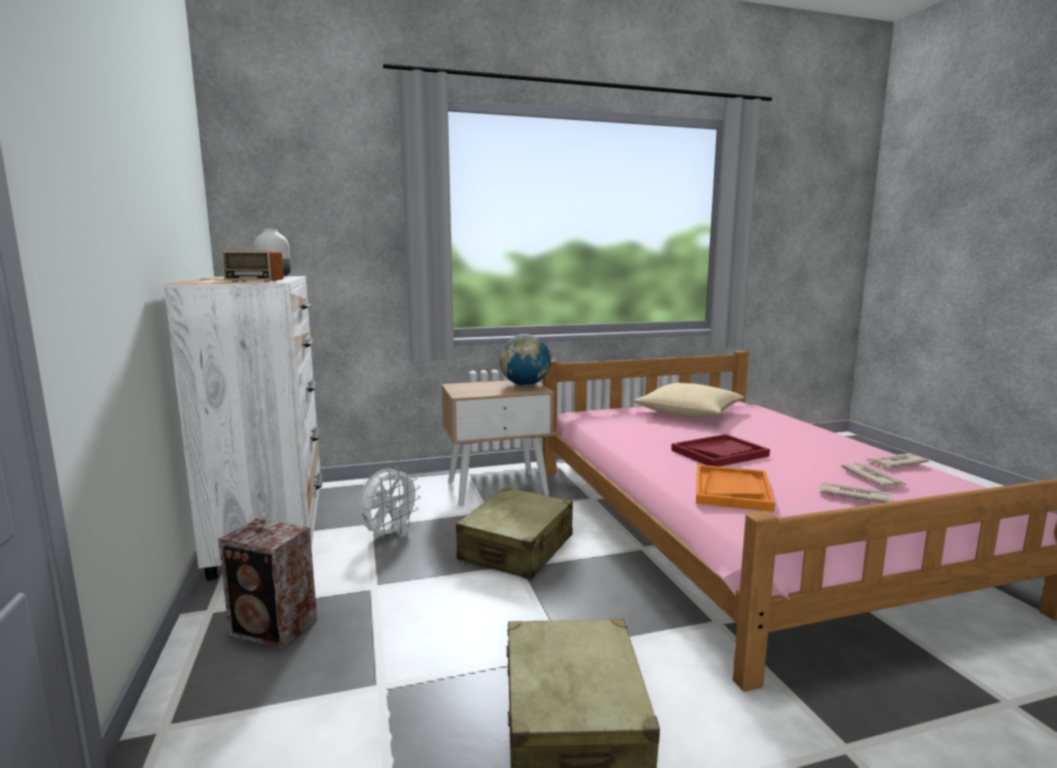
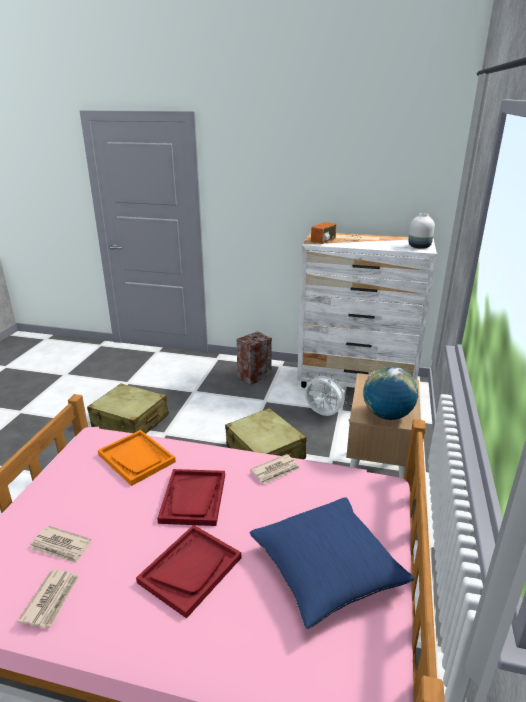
camera: 120 degrees right, 15 degrees up
(389, 533) = (322, 414): white fan -> white fan turned 150 degrees clockwise
(689, 413) = (327, 569): beige pillow -> blue pillow
(772, 438) = (190, 570): none -> red tray
(852, 495) = (64, 505): newspaper -> newspaper (276, 471)

